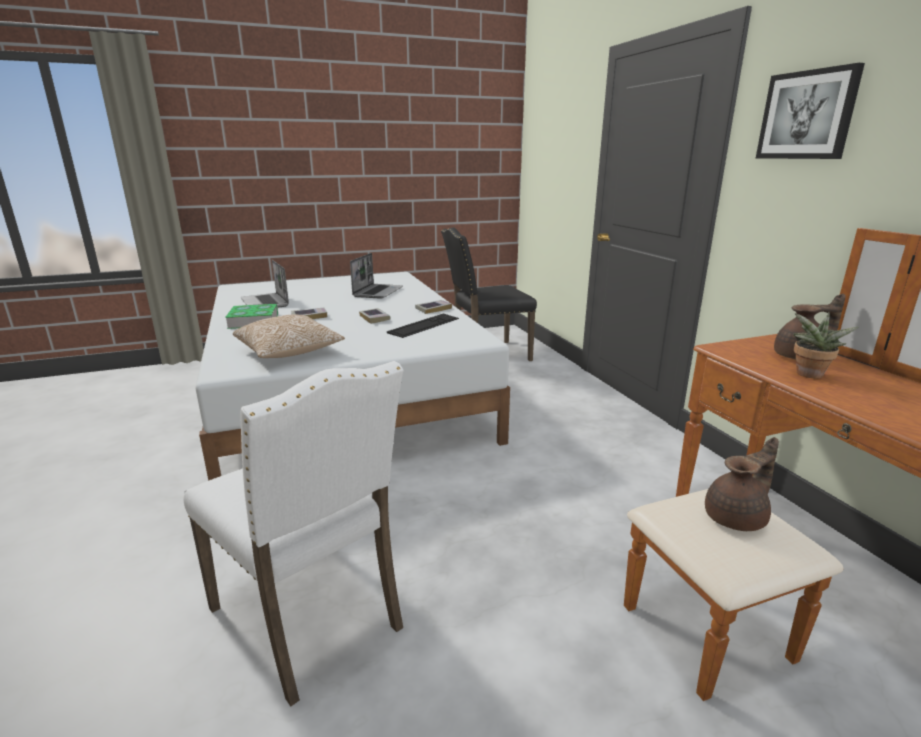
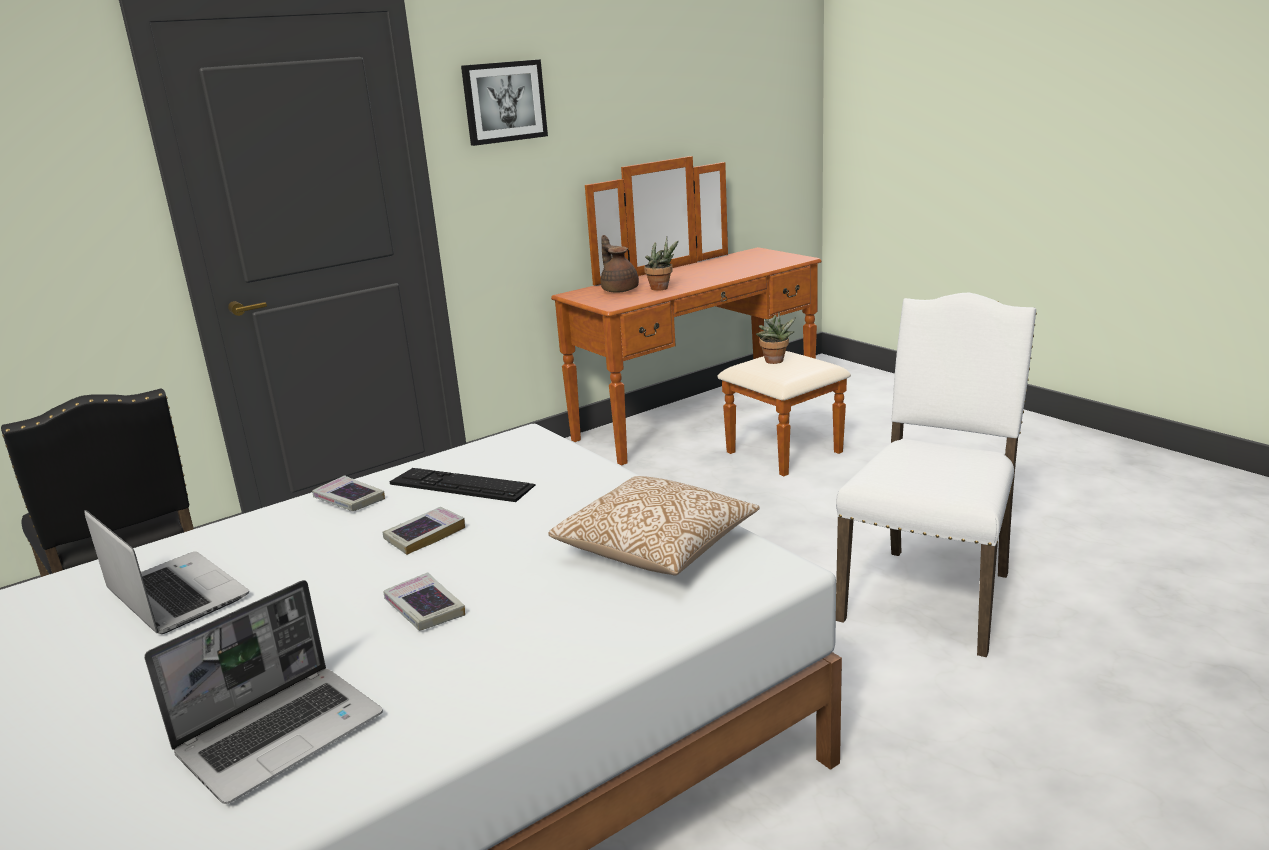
camera: 105 degrees left, 0 degrees up
(253, 321) = (477, 670): book -> none
(378, 292) = (175, 595): laptop -> laptop turned 45 degrees clockwise
(737, 518) = (775, 362): brown teapot -> potted plant

